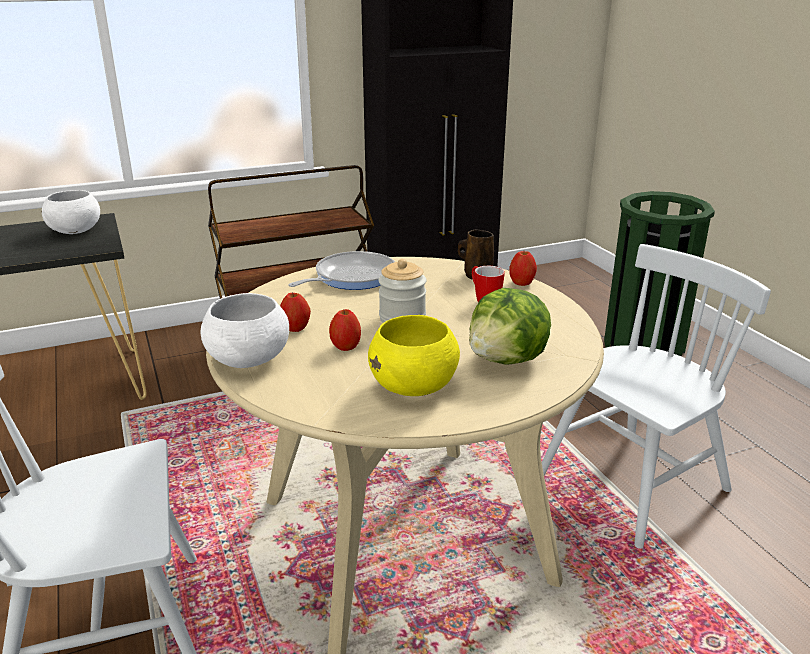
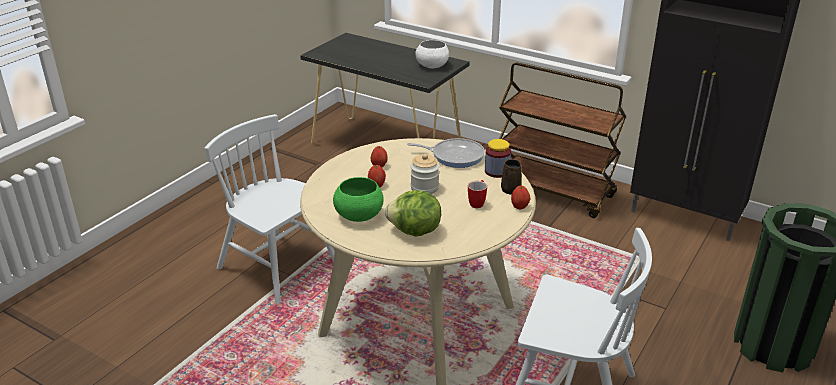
camera: 55 degrees right, 5 degrees up
(248, 360) = (337, 168): white bowl -> none
(414, 387) = (359, 216): yellow bowl -> green bowl
(425, 268) = (497, 171): none -> jar

